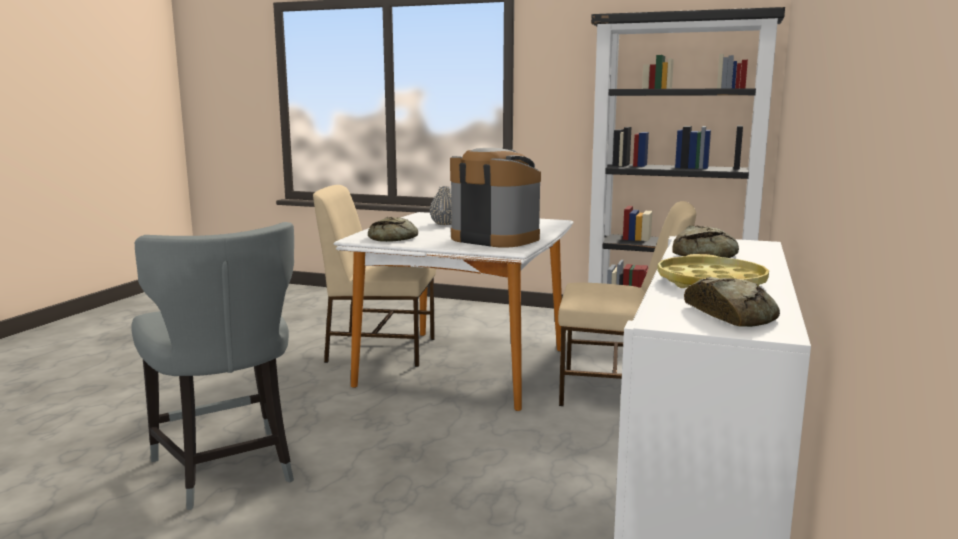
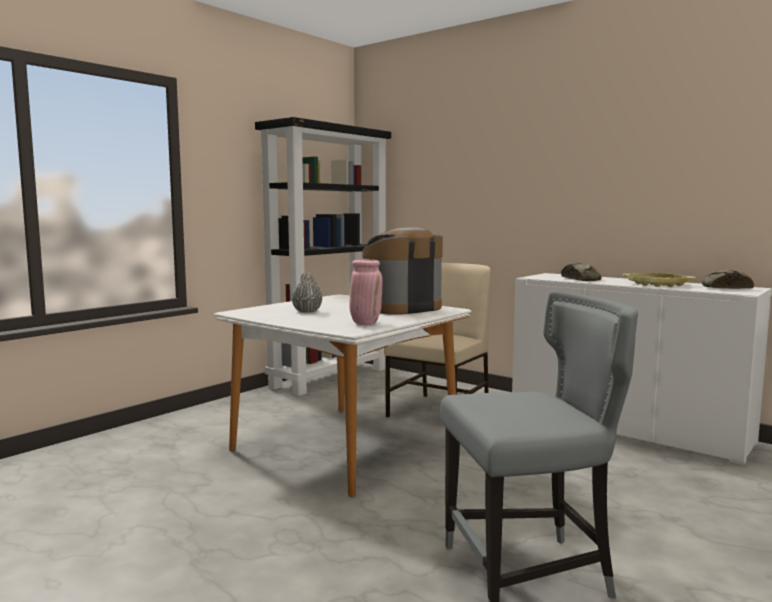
camera: 70 degrees left, 5 degrees down
(379, 349) = (250, 474): beige chair -> none
(394, 238) = (365, 323): bread -> pink vase

